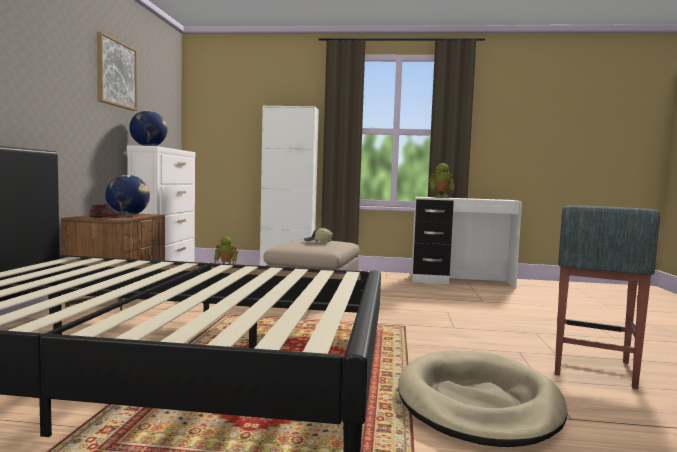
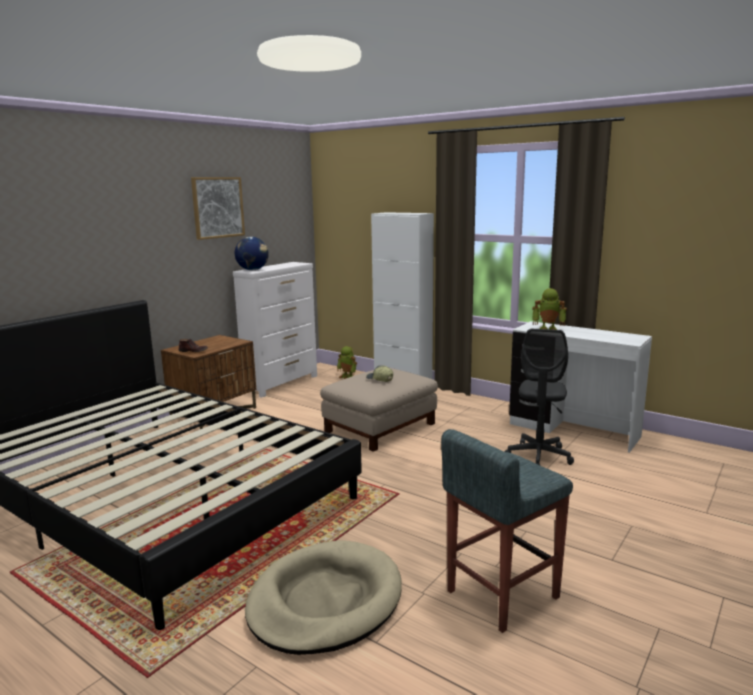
camera: 30 degrees right, 10 degrees up
(128, 215) = (217, 344): globe -> none
(465, 295) = (538, 456): none -> grey office chair

